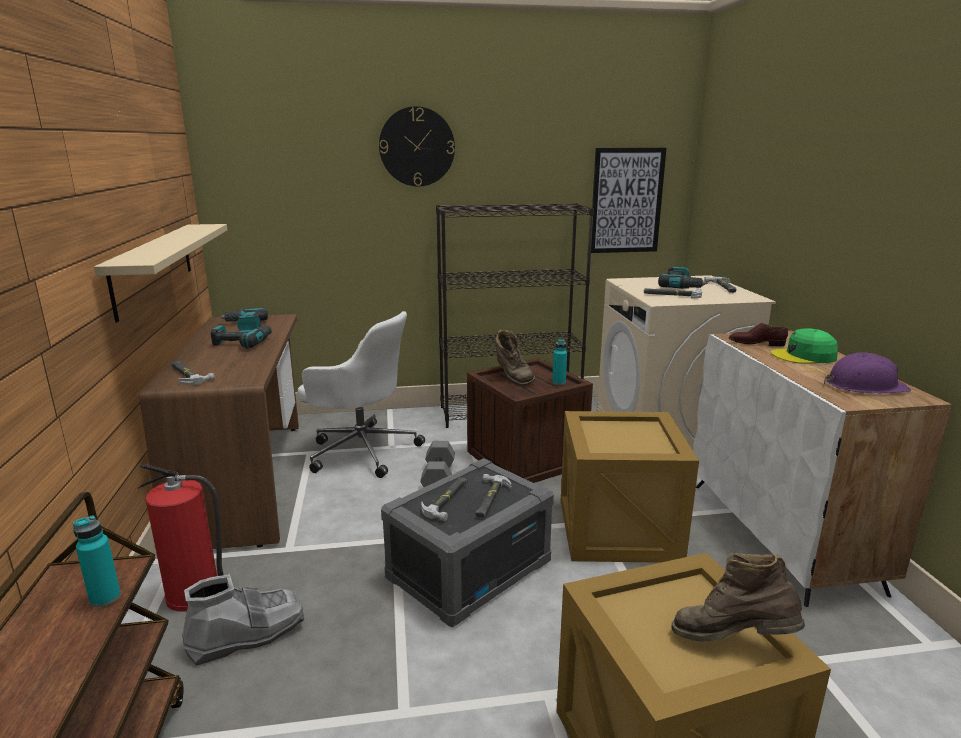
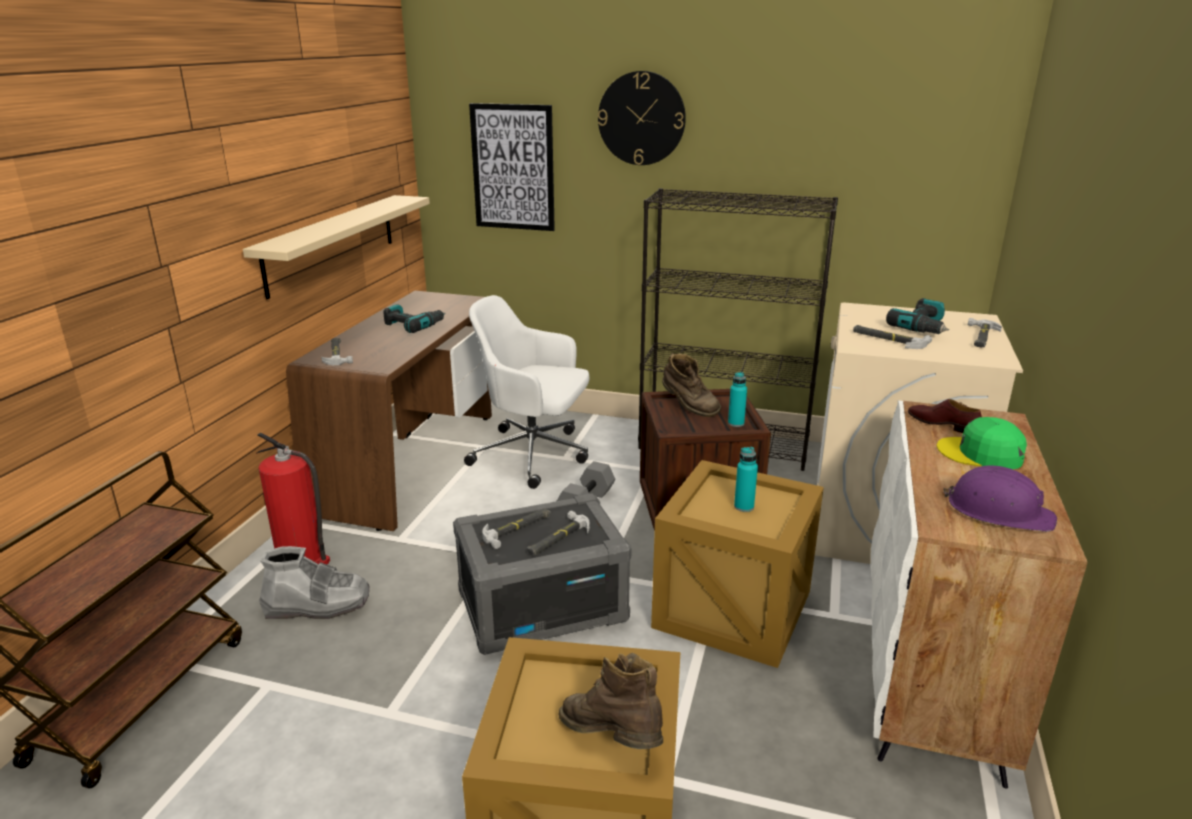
camera: 25 degrees right, 5 degrees up
(105, 598) = (156, 540): turquoise bottle -> turquoise bottle (744, 507)
(245, 327) = (433, 306): power drill -> none
(361, 450) = (534, 455): white office chair -> white office chair turned 150 degrees clockwise
(512, 378) = (688, 408): brown boot -> brown boot turned 45 degrees counterclockwise
(626, 201) = (910, 199): picture -> picture (513, 167)

